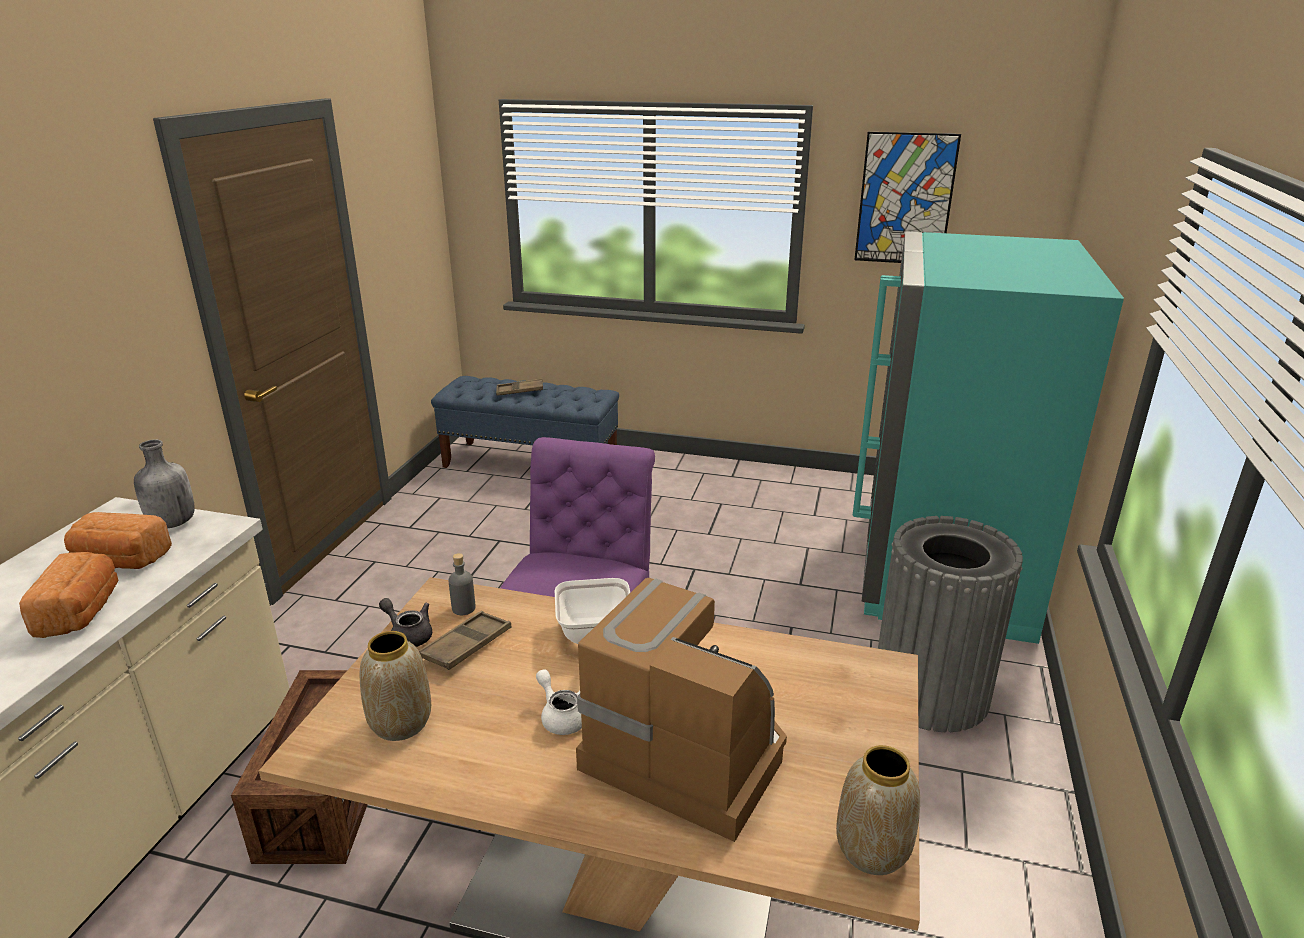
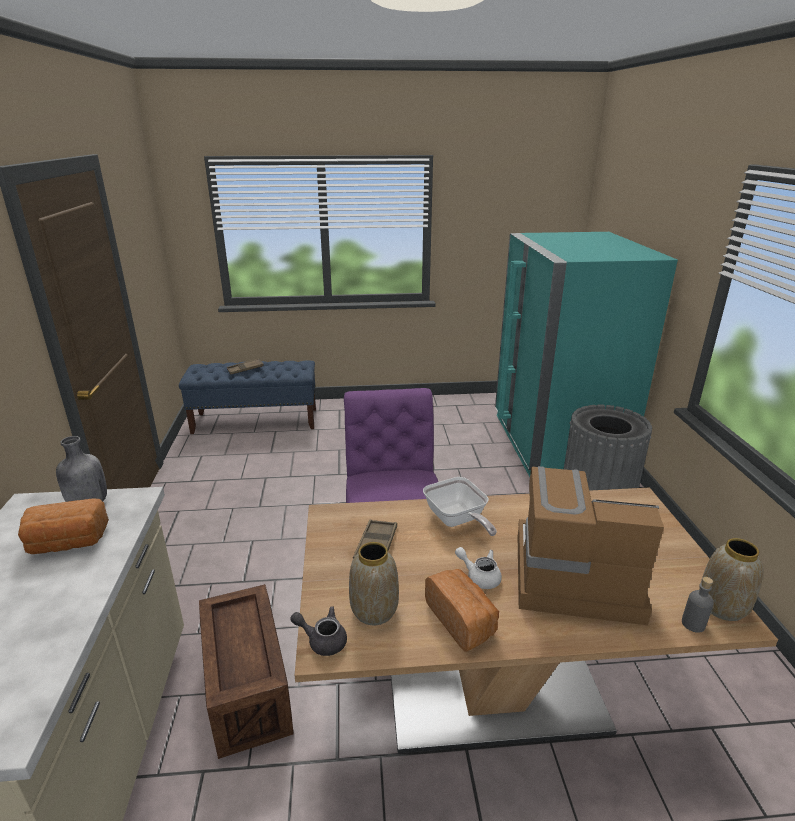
camera: 20 degrees left, 0 degrees up
(82, 612) = (67, 591): bread -> bread (462, 620)
(408, 635) = (327, 548): grey teapot -> grey teapot (322, 640)
(463, 608) = (352, 521): grey bottle -> grey bottle (693, 624)
(905, 199) = (494, 214): picture -> none

